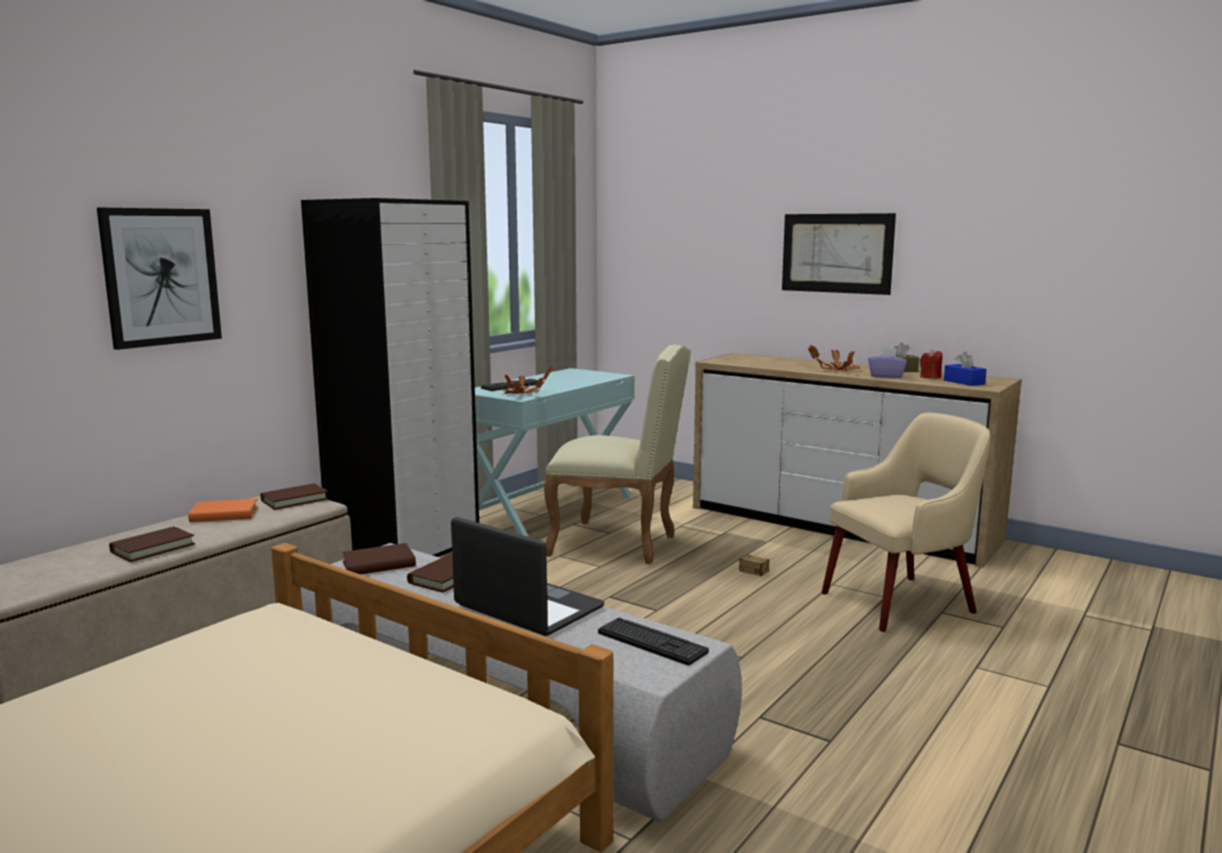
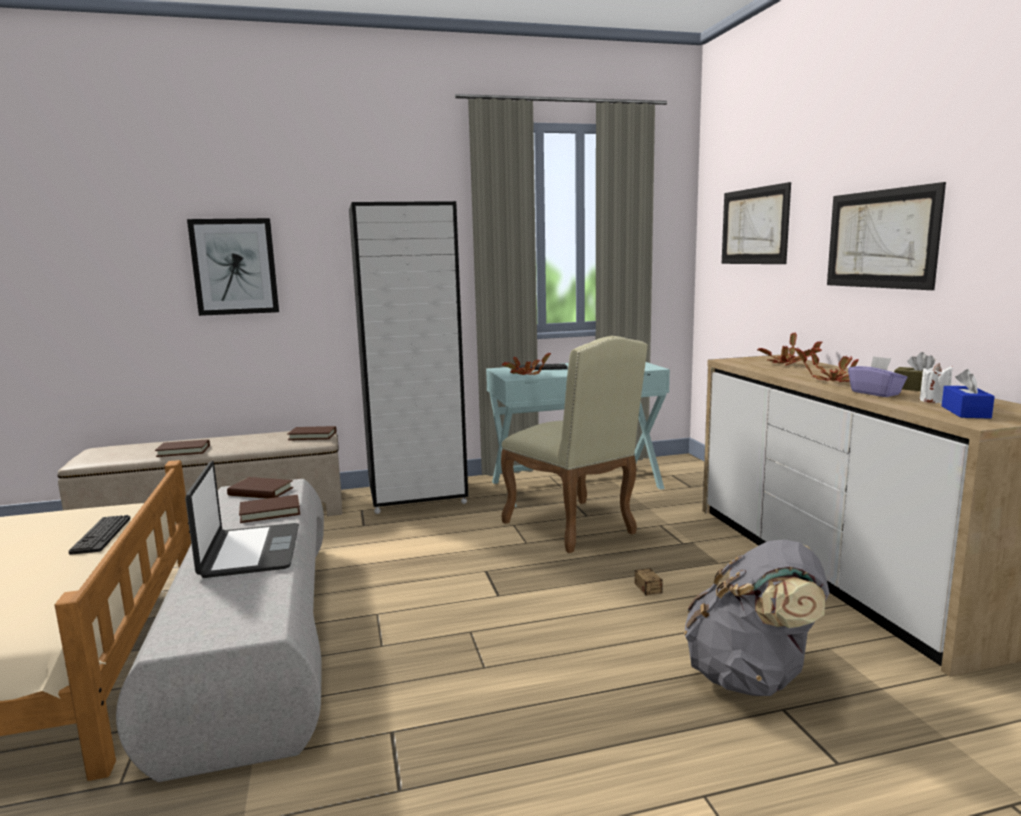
camera: 40 degrees right, 0 degrees up
(224, 515) = (260, 438): orange book -> none
(652, 642) = (243, 612): keyboard -> keyboard (101, 535)
(685, 234) = (754, 226): none -> picture
(764, 359) = (788, 363): none -> potted plant
(901, 602) = (752, 677): beige armchair -> grey backpack
(930, 377) = (934, 401): red candle -> white candle

